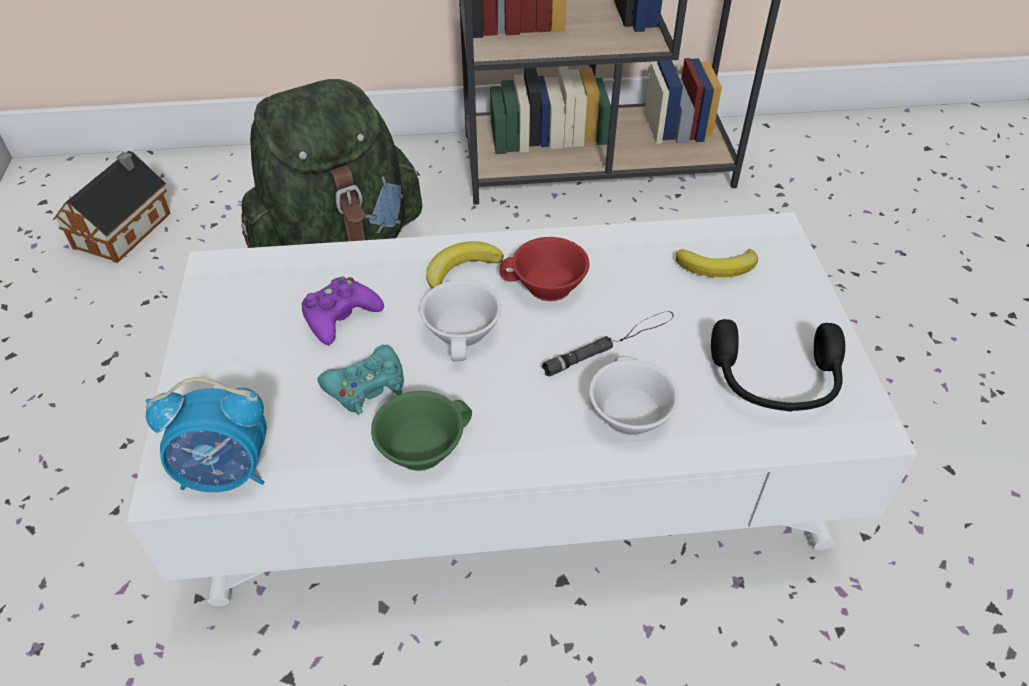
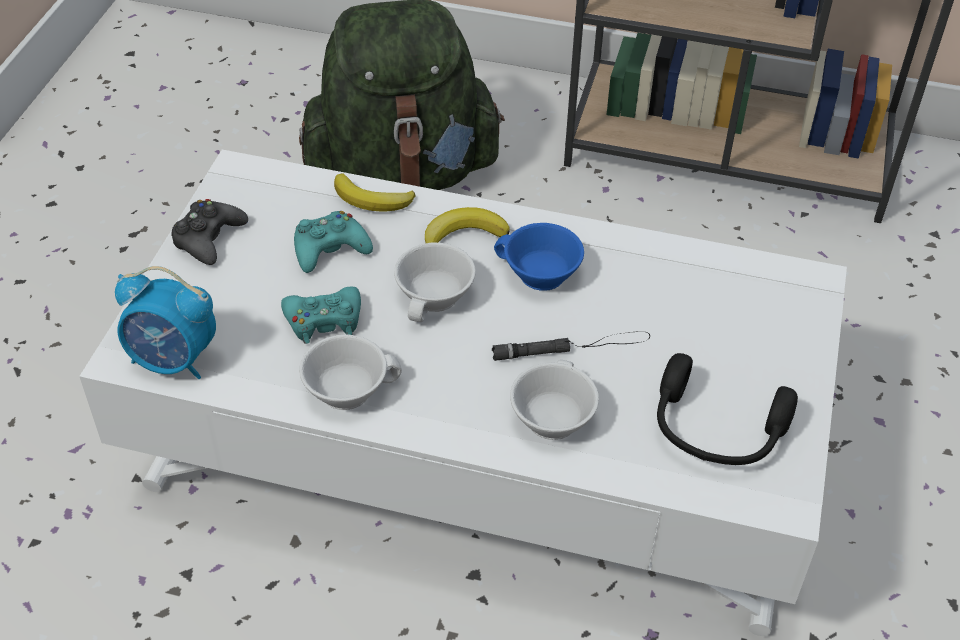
camera: 20 degrees right, 0 degrees up
(126, 228) = (199, 101): toy house -> none
(212, 339) = (208, 238): none -> black game controller
(340, 316) = (330, 249): purple game controller -> turquoise game controller
(421, 445) = (348, 387): green cup -> white cup
(546, 288) = (538, 275): red cup -> blue cup
(718, 267) = (726, 302): banana -> banana (372, 199)

